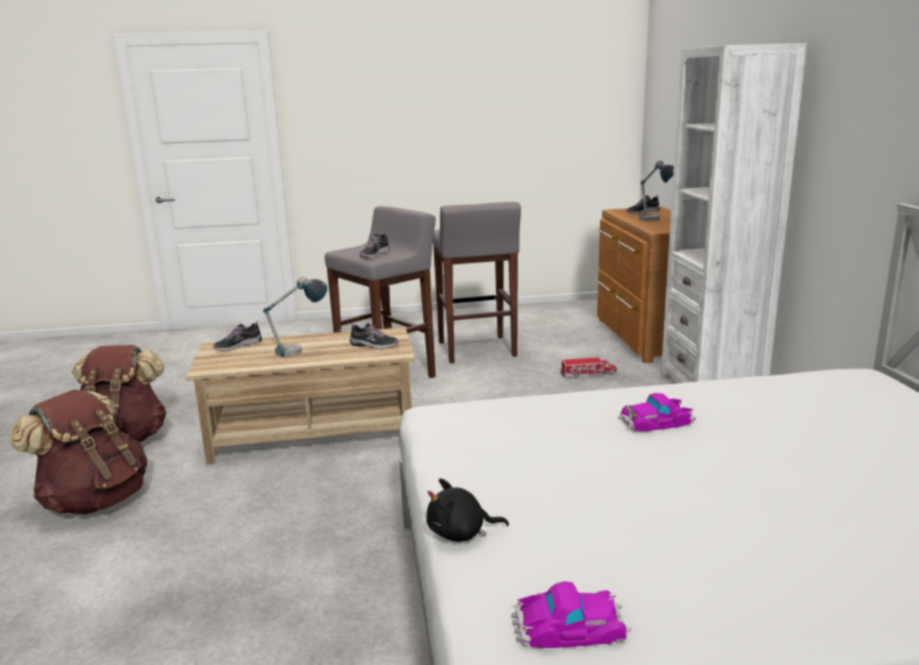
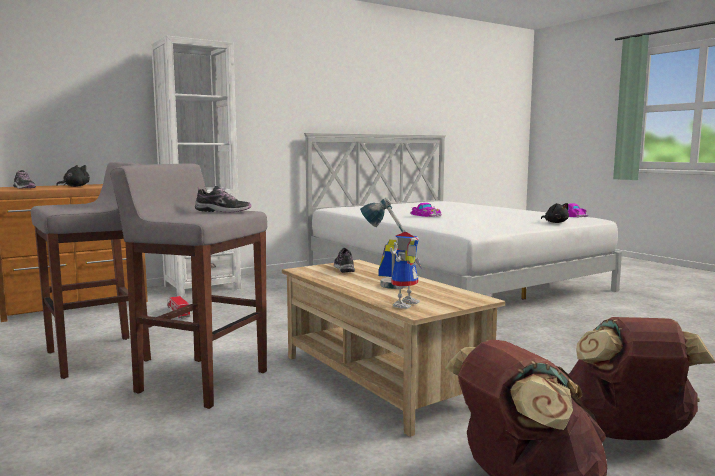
camera: 115 degrees left, 10 degrees down
(238, 346) = (402, 303): shoe -> toy robot
(655, 220) = (75, 186): table lamp -> black plush toy

